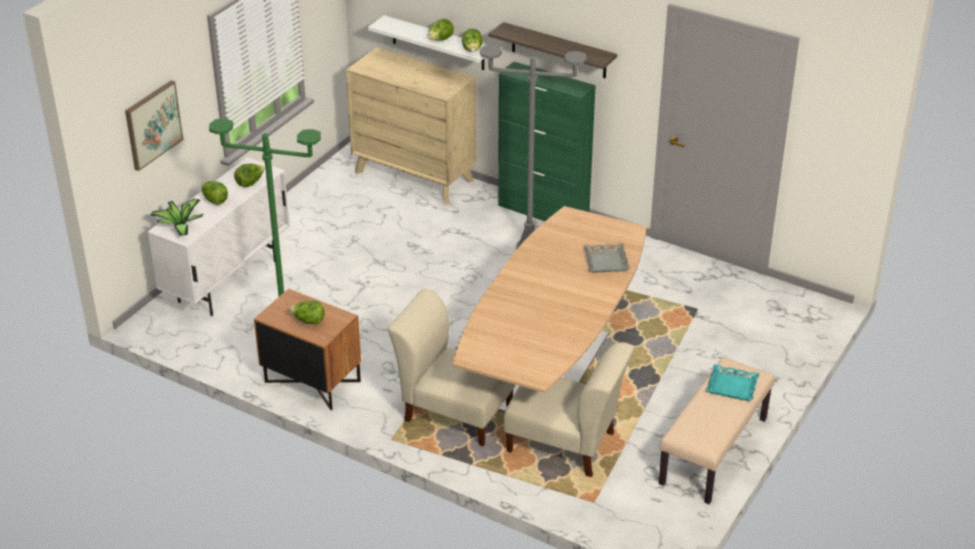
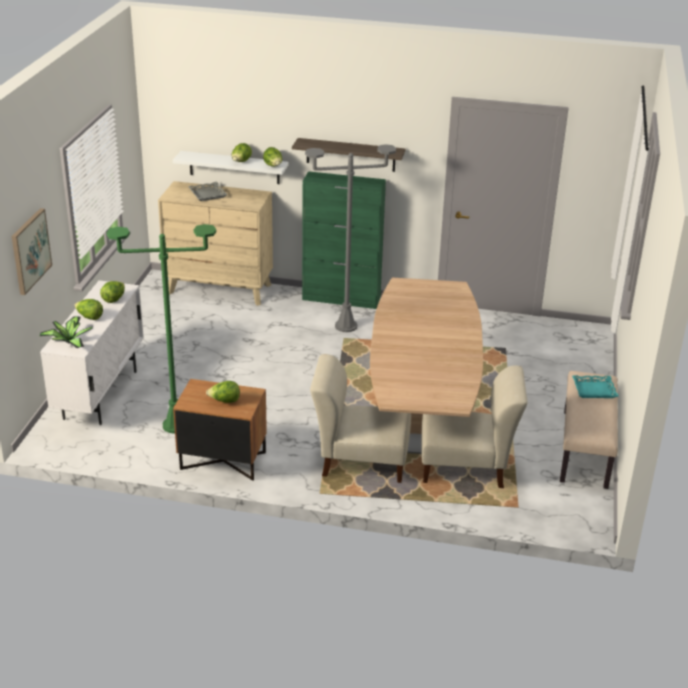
camera: 20 degrees left, 5 degrees down
(605, 261) = (452, 311): grey tray -> grey tray (207, 194)

